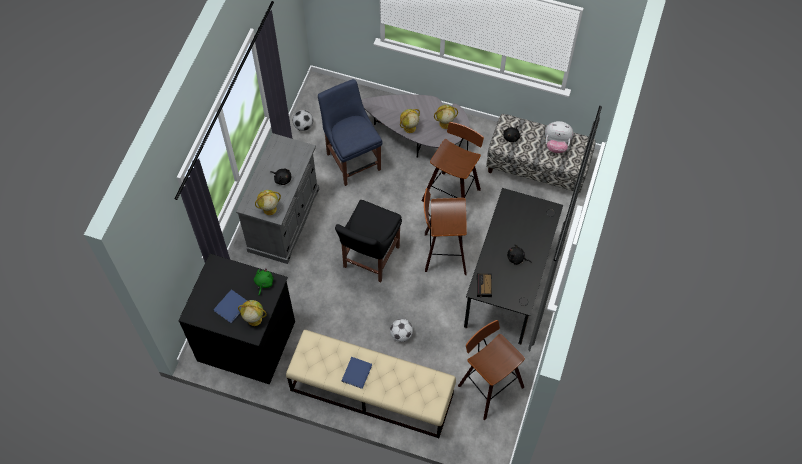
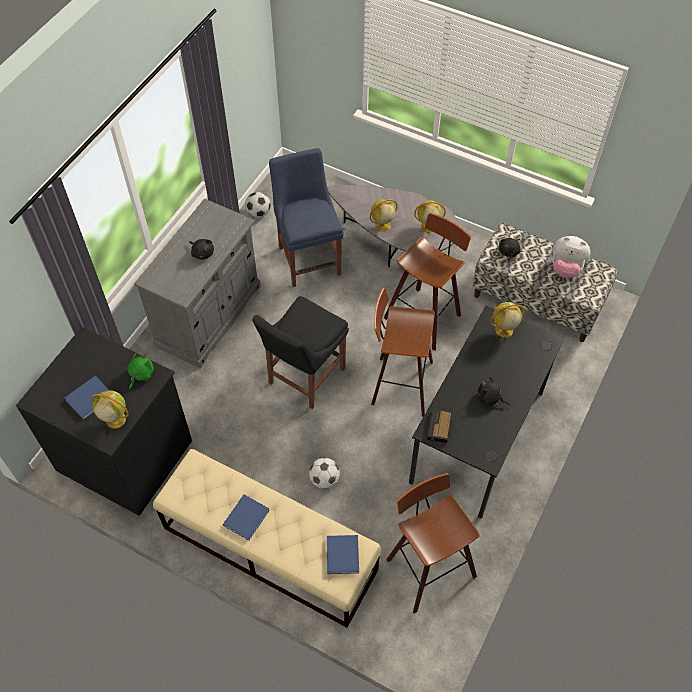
camera: 10 degrees right, 5 degrees down
(269, 209) = (176, 287): globe -> globe (503, 330)
(430, 387) = (342, 553): none -> blue book

